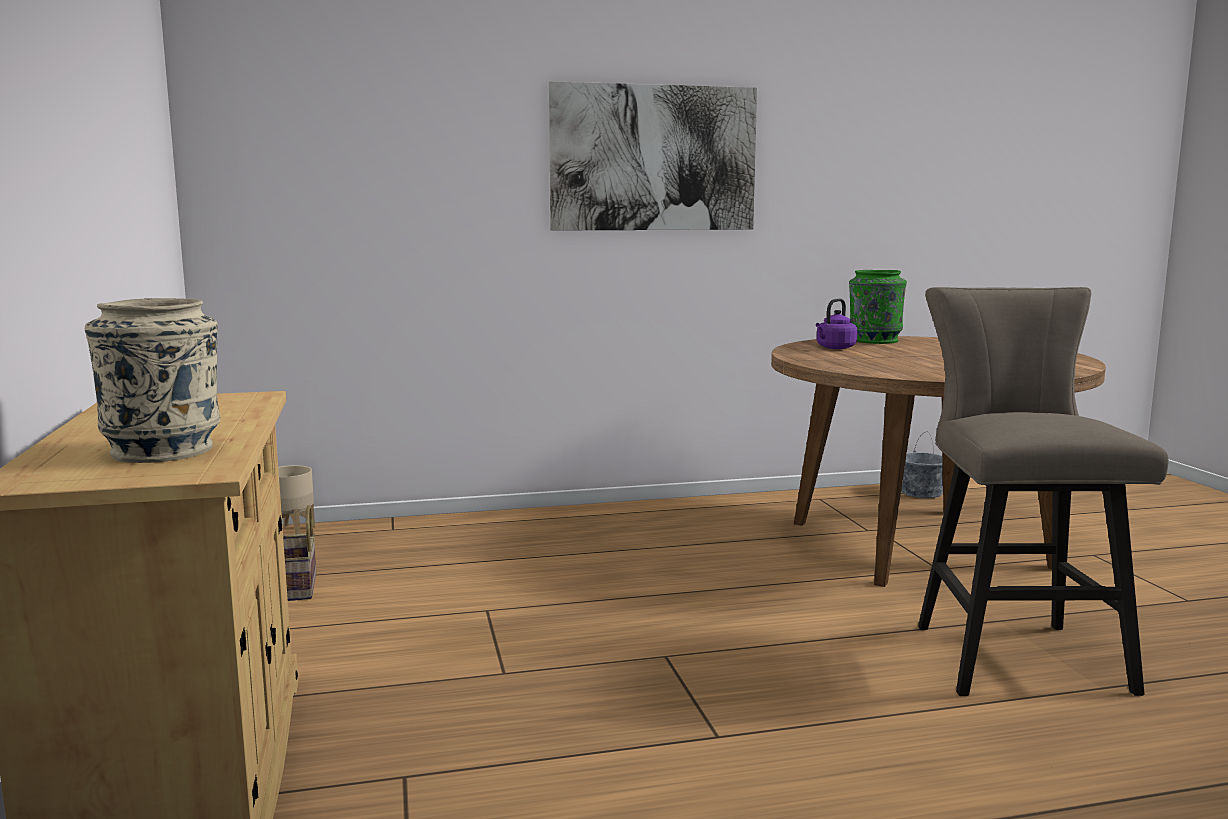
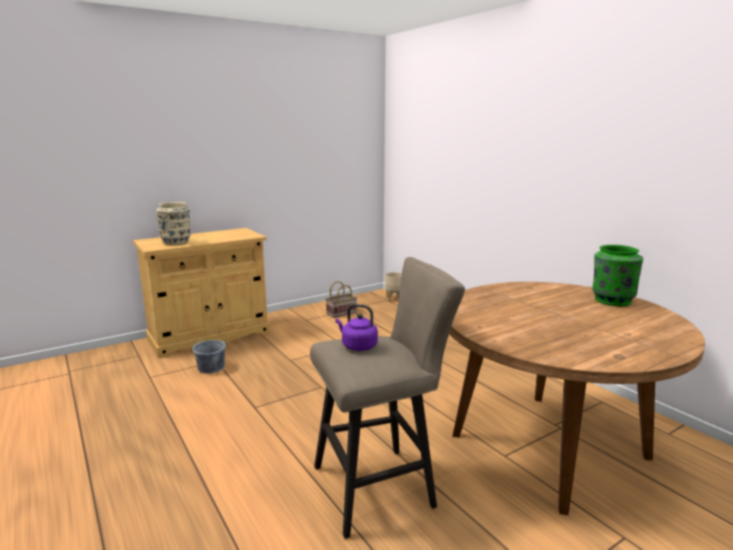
camera: 70 degrees right, 5 degrees up
(654, 158) = (543, 150): picture -> none
(834, 348) = (553, 293): purple kettle -> purple kettle (357, 346)
(921, 493) = (683, 443): grey bucket -> grey bucket (211, 367)

